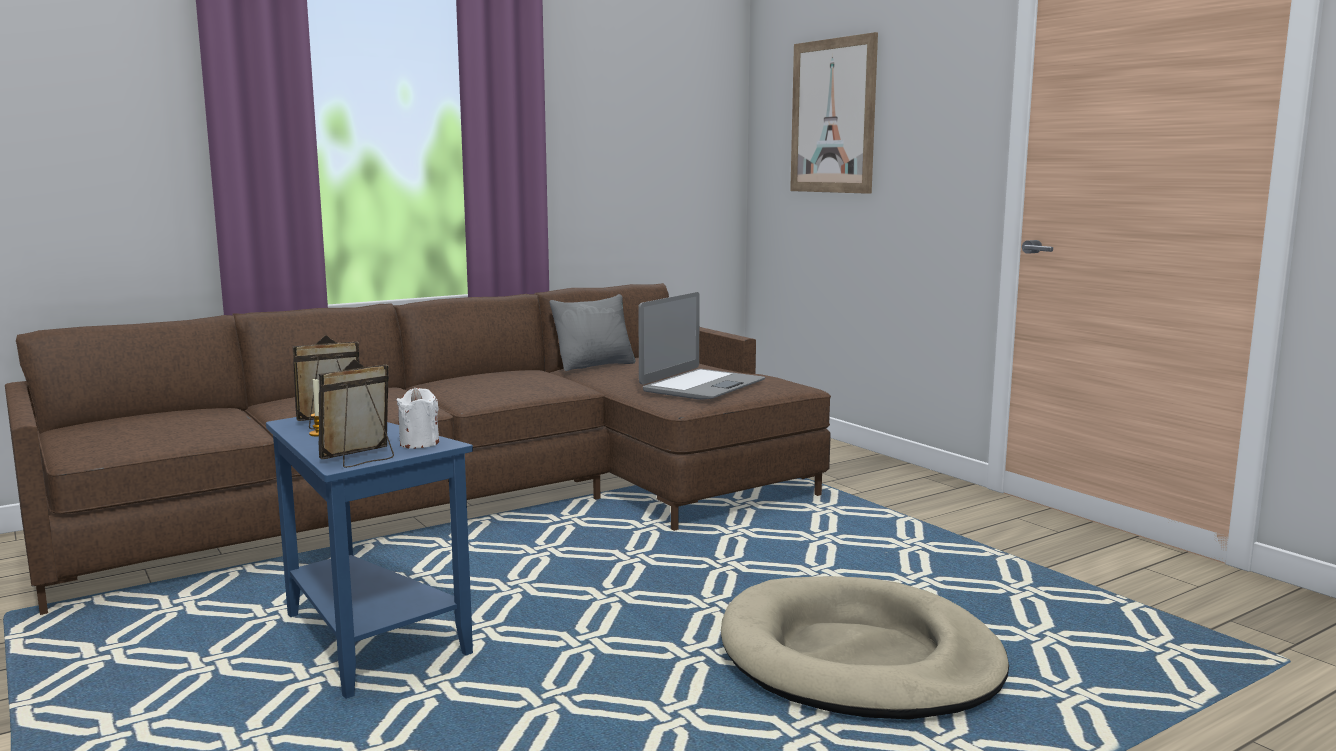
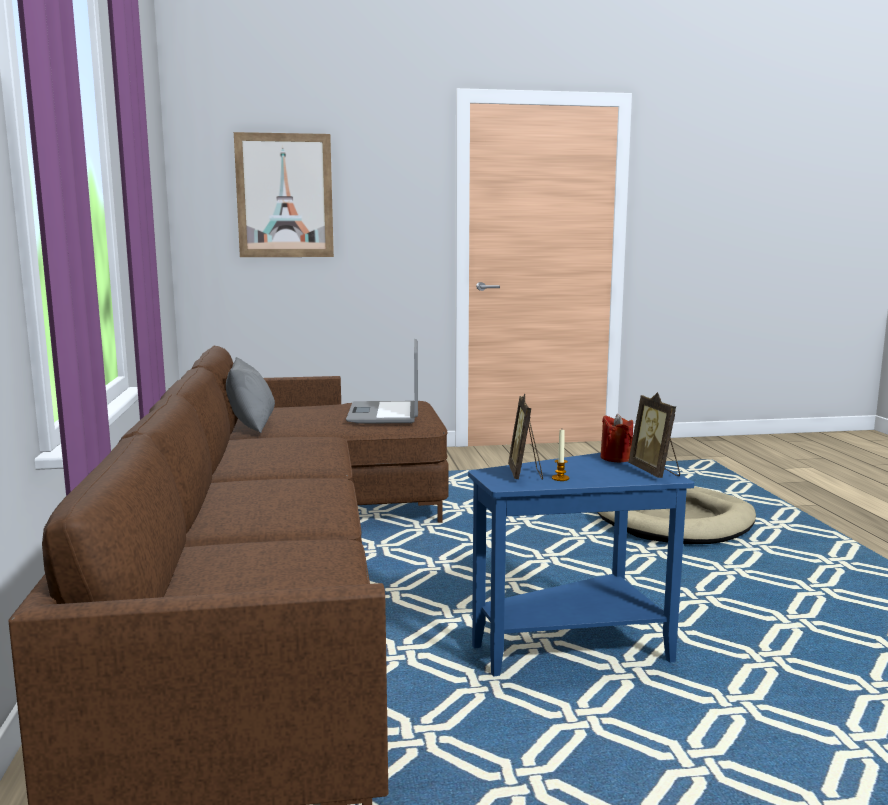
camera: 65 degrees left, 0 degrees up
(419, 443) = (616, 458): white candle -> red candle
(702, 386) = (385, 414): laptop -> laptop turned 150 degrees counterclockwise

